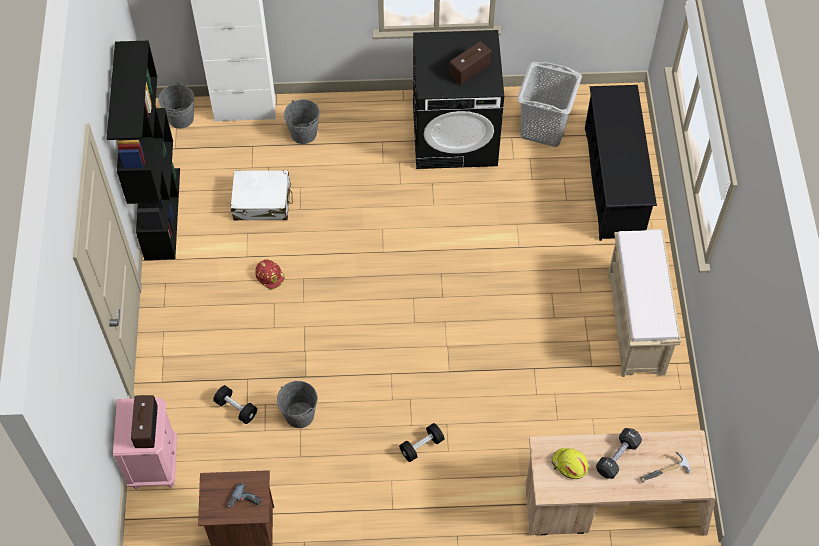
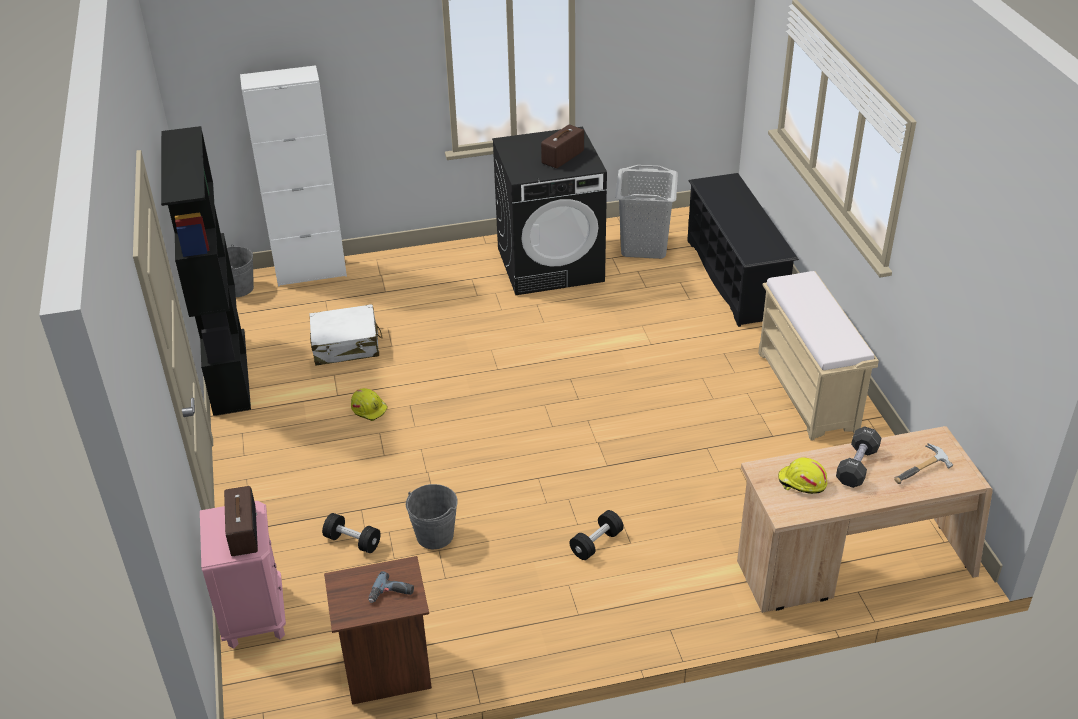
camera: 10 degrees left, 20 degrees down
(270, 276) = (369, 408): red hard hat -> yellow hard hat
(304, 133) = (382, 283): grey bucket -> none

